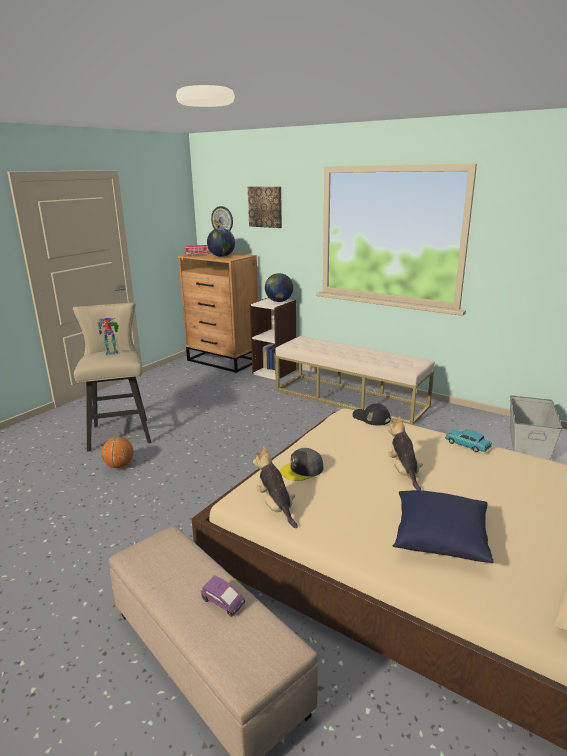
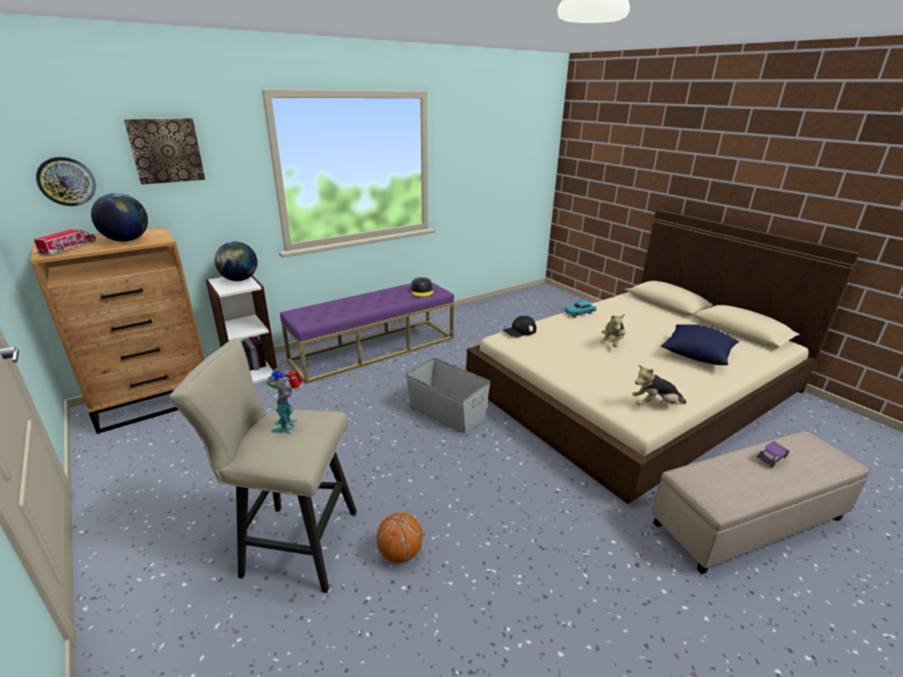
camera: 70 degrees left, 5 degrees up
(302, 470) = (598, 380): grey cap -> grey cap (422, 291)
(350, 398) = (374, 349): beige bench -> purple bench
(403, 472) = (612, 343): plush toy -> plush toy turned 75 degrees counterclockwise
(528, 444) = (511, 311): grey storage box -> grey storage box (447, 411)

